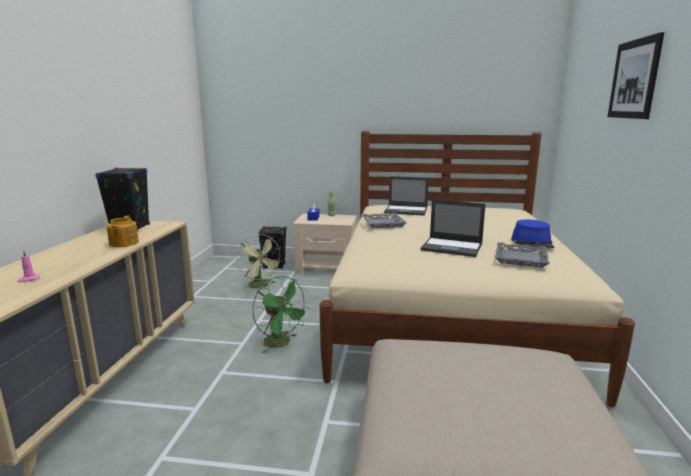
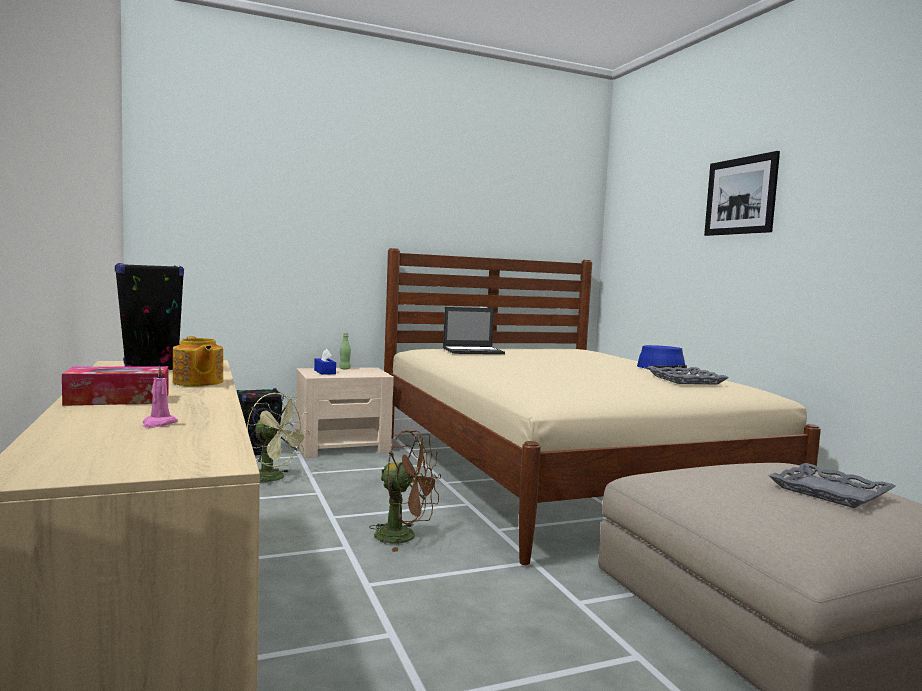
camera: 30 degrees left, 10 degrees down
(57, 256) = (118, 399): none -> tissue box
(281, 343) = (404, 537): green fan -> brown fan
(382, 223) = (477, 361): grey tray -> grey tray (829, 492)
(452, 247) = (605, 375): laptop -> none

